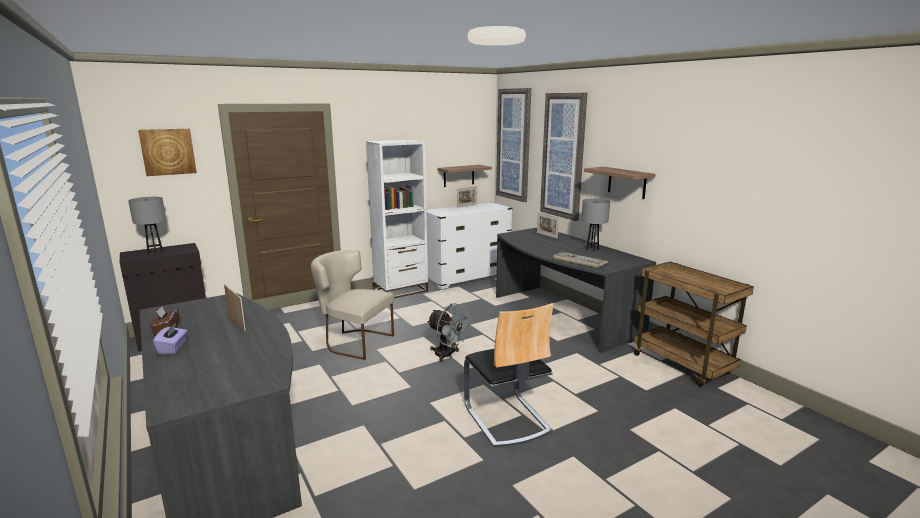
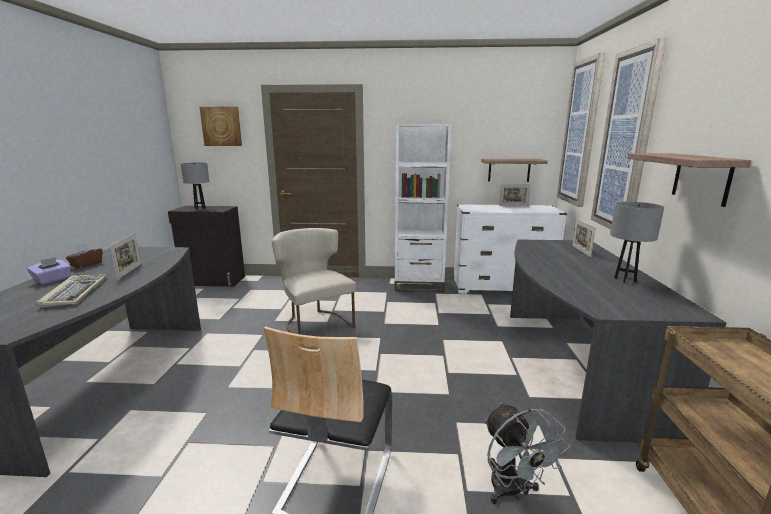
camera: 35 degrees right, 0 degrees up
(447, 355) = (376, 367): grey fan -> grey fan (512, 492)
(578, 261) = (574, 291): keyboard -> keyboard (75, 292)

